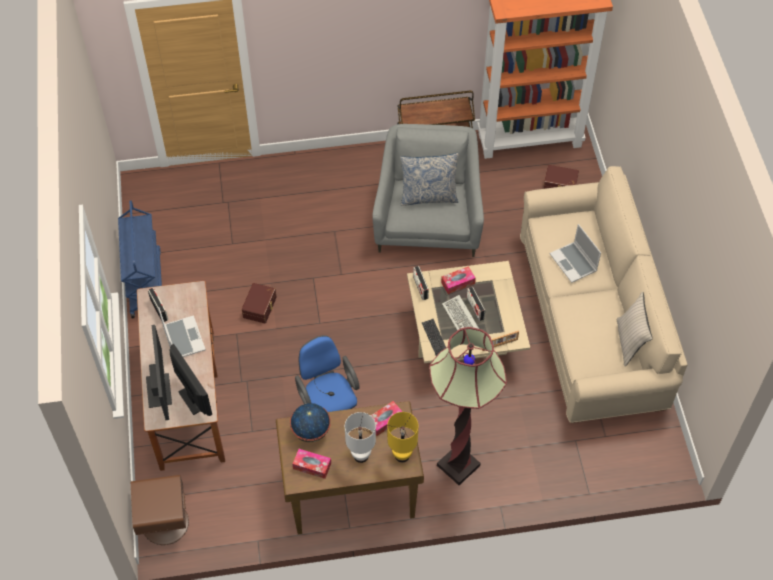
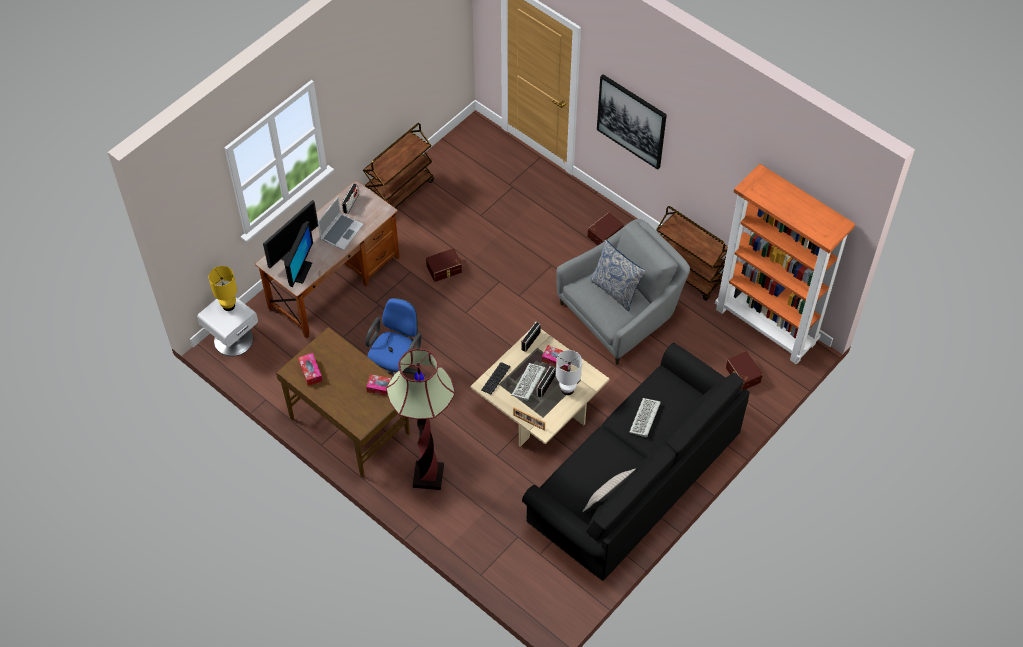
camera: 50 degrees right, 0 degrees up
(145, 283) = (400, 193): blue cart -> brown cart
(164, 523) = (233, 339): brown nightstand -> white nightstand
(311, 431) = (336, 352): globe -> none
(325, 48) = (631, 121): none -> picture
(341, 176) = (604, 234): none -> brown storage box
(360, 455) = (343, 393): white table lamp -> white table lamp (567, 389)
(402, 455) = (365, 417): yellow table lamp -> yellow table lamp (229, 306)
(574, 263) = (645, 419): laptop -> keyboard
(592, 321) = (635, 479): beige sofa -> black sofa

